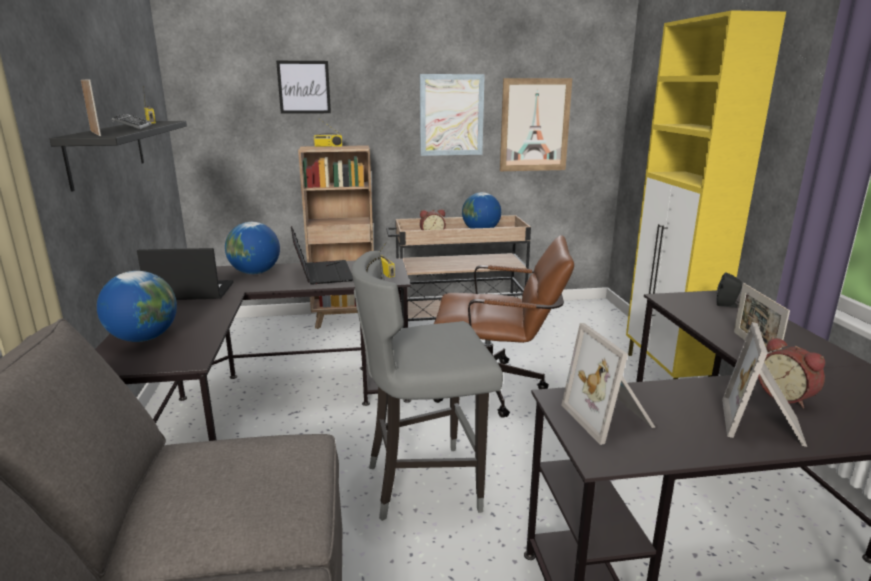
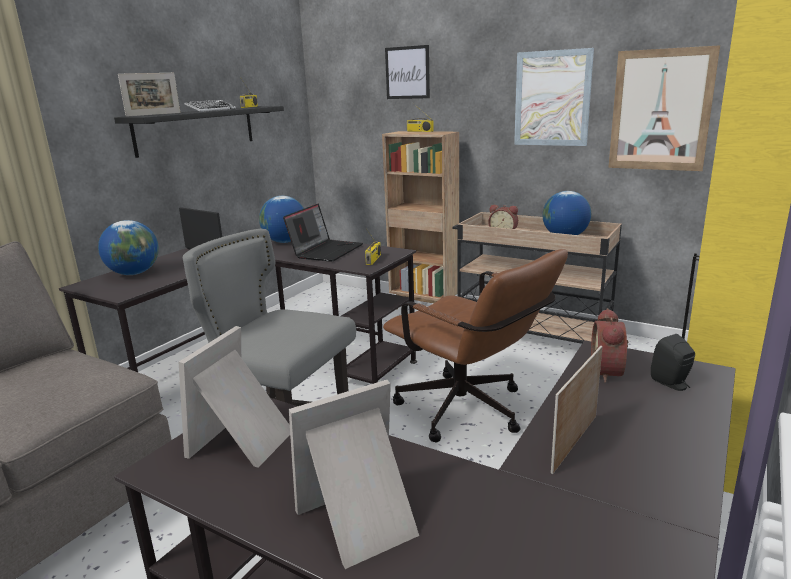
camera: 40 degrees right, 0 degrees up
(95, 133) = (153, 114): picture frame -> picture frame turned 45 degrees clockwise
(786, 397) = (466, 511): alarm clock -> alarm clock (609, 372)

